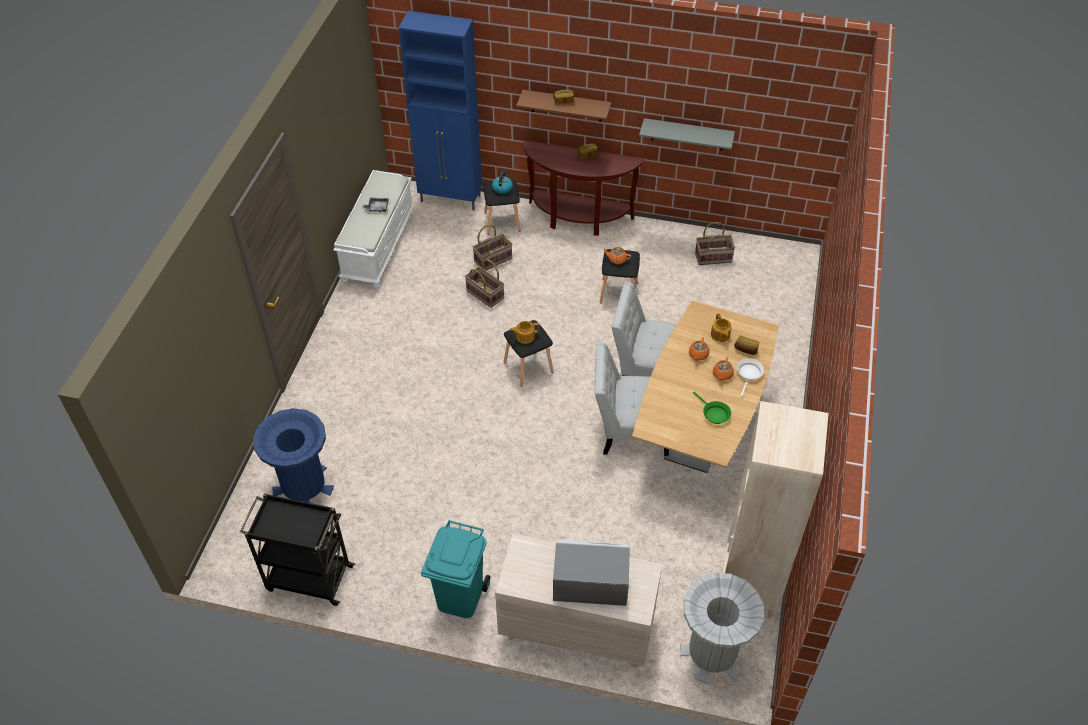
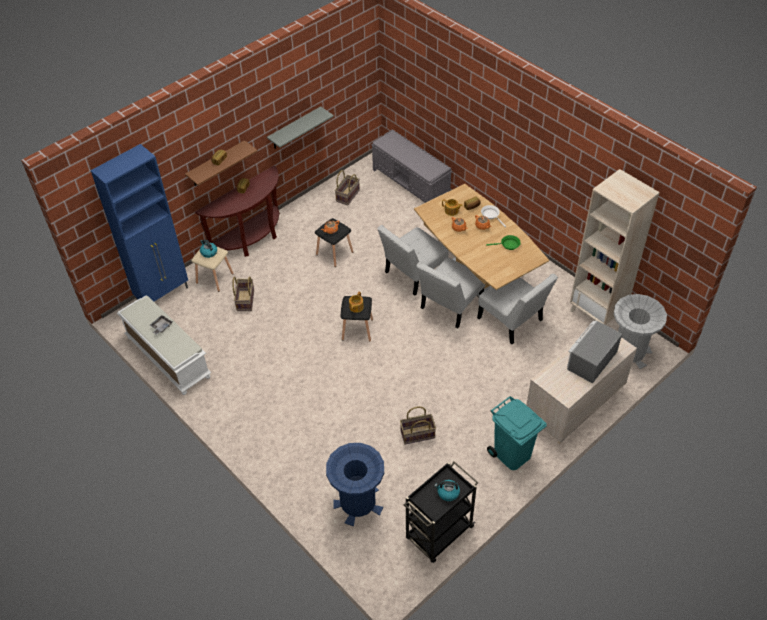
camera: 55 degrees left, 0 degrees up
(296, 529) = (447, 493): none -> kettle
(484, 294) = (273, 320): basket -> basket (417, 435)
(502, 221) = (214, 278): black stool -> beige stool
(658, 502) = (512, 321): none -> white chair
(788, 300) = (411, 183): none -> grey bench

